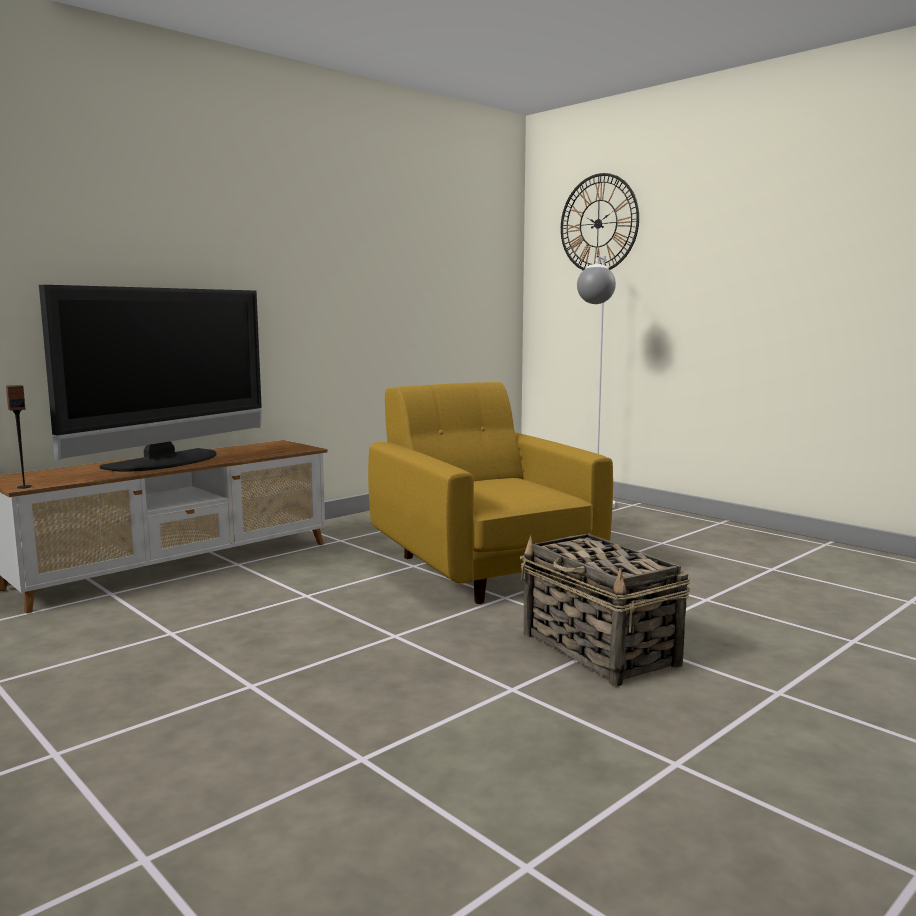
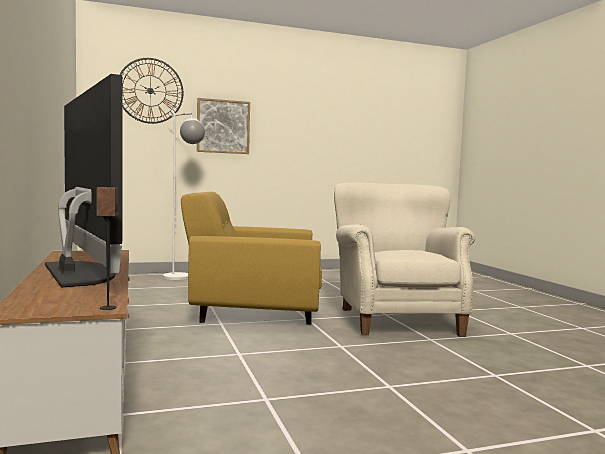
camera: 65 degrees left, 5 degrees down
(600, 650) = (396, 319): basket -> beige armchair
(694, 266) = (223, 126): none -> picture

